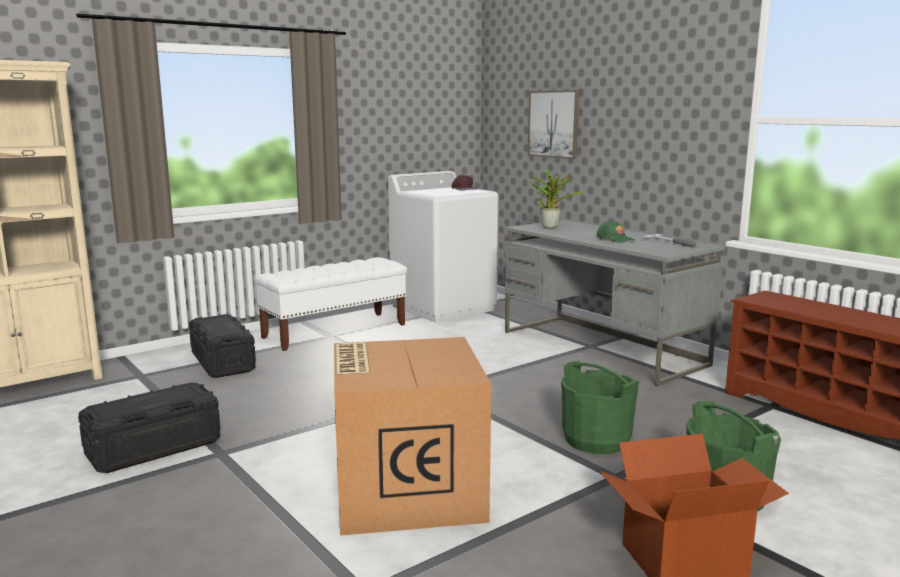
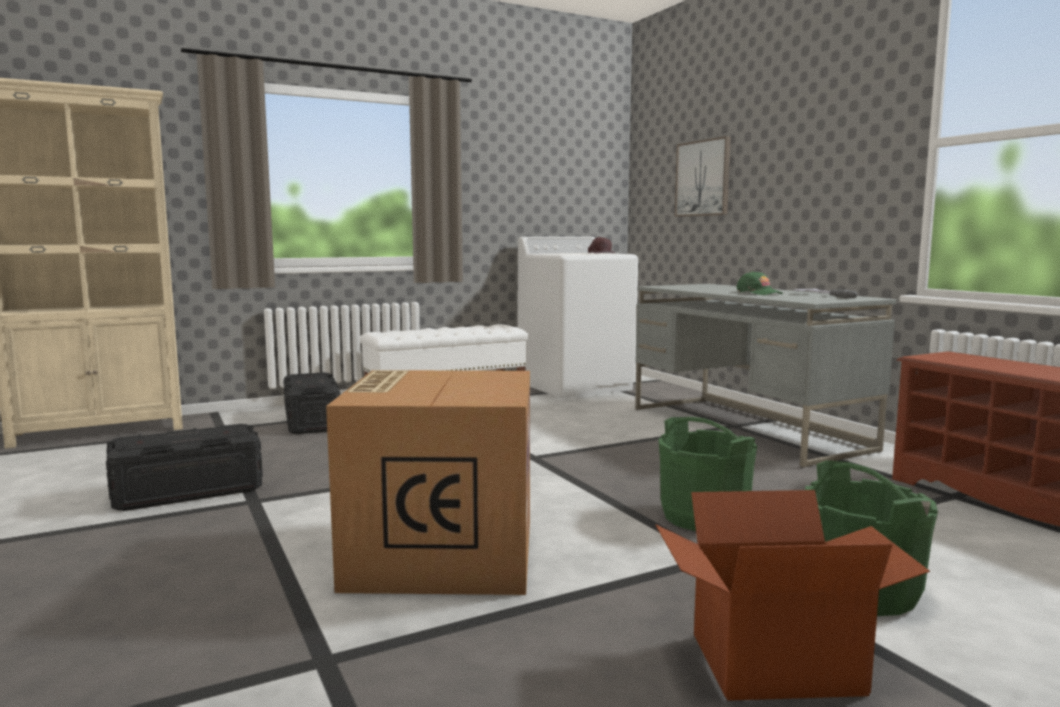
camera: 10 degrees right, 5 degrees down
(550, 227) = (688, 286): potted plant -> none

